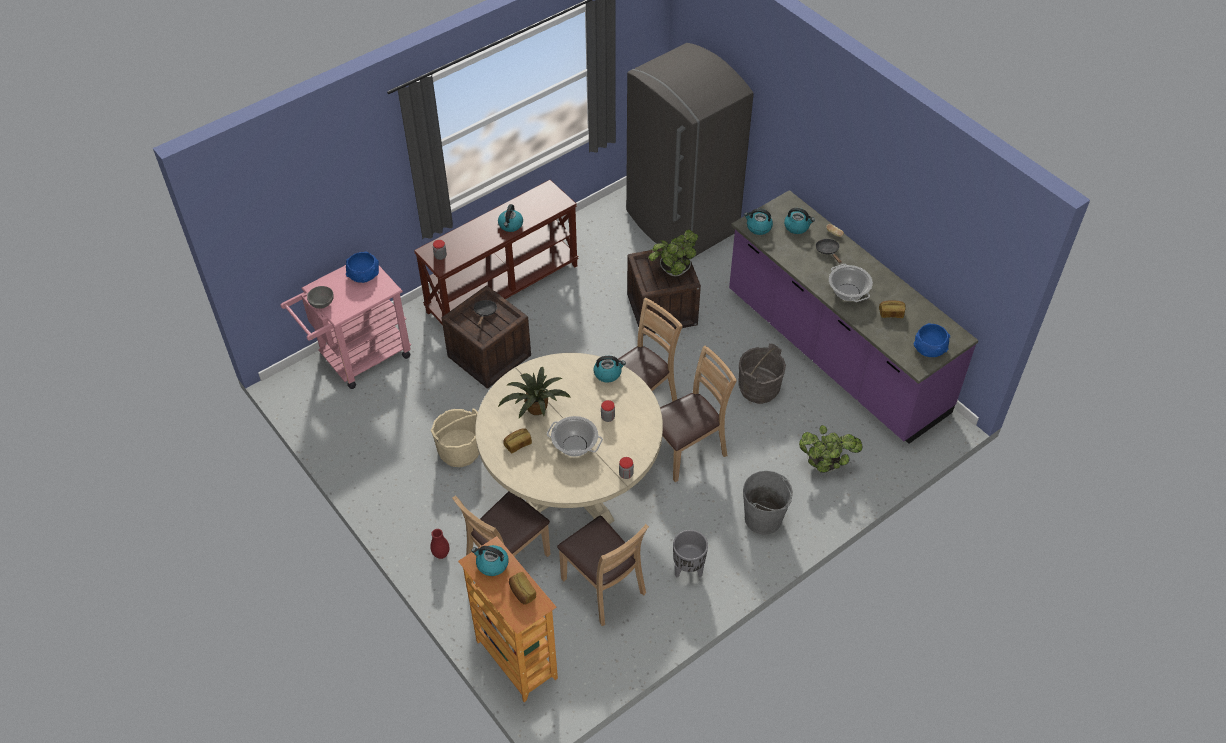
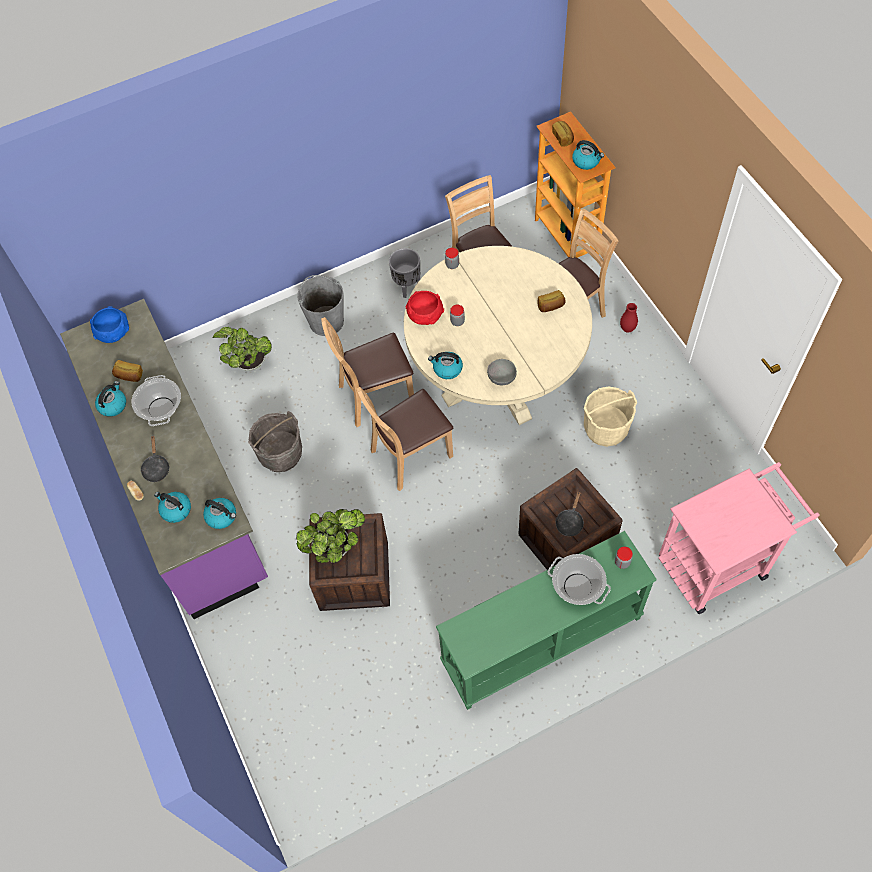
camera: 165 degrees left, 10 degrees up
(322, 303) = (766, 500): grey bowl -> grey bowl (501, 377)
(363, 274) = (719, 539): blue bowl -> none
(502, 288) = (541, 642): brown console table -> green console table
(510, 225) = (528, 600): kettle -> kettle (113, 405)
(535, 409) = (529, 340): potted plant -> none
(575, 446) = (495, 297): cooking pot -> cooking pot (577, 586)
(641, 420) = (425, 314): none -> red bowl
(681, 223) = (290, 716): grey fridge -> none

